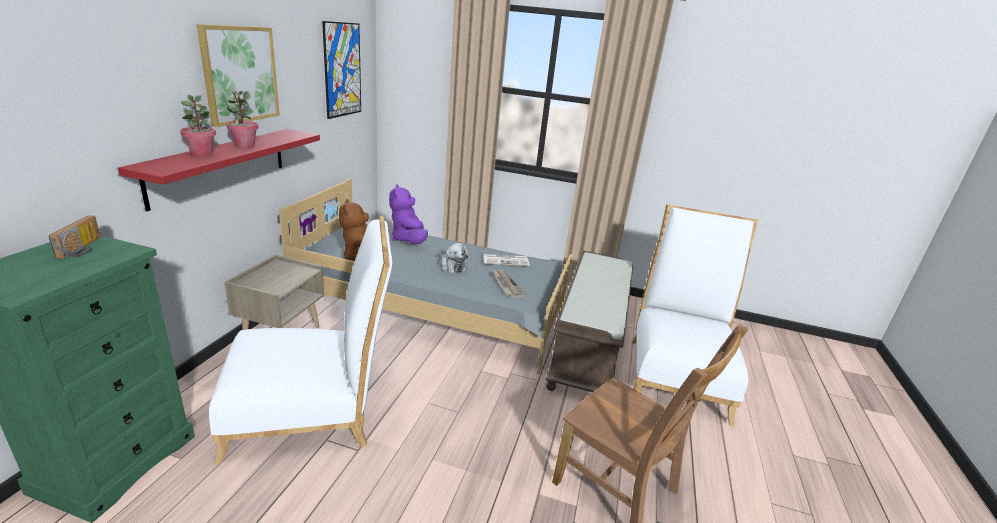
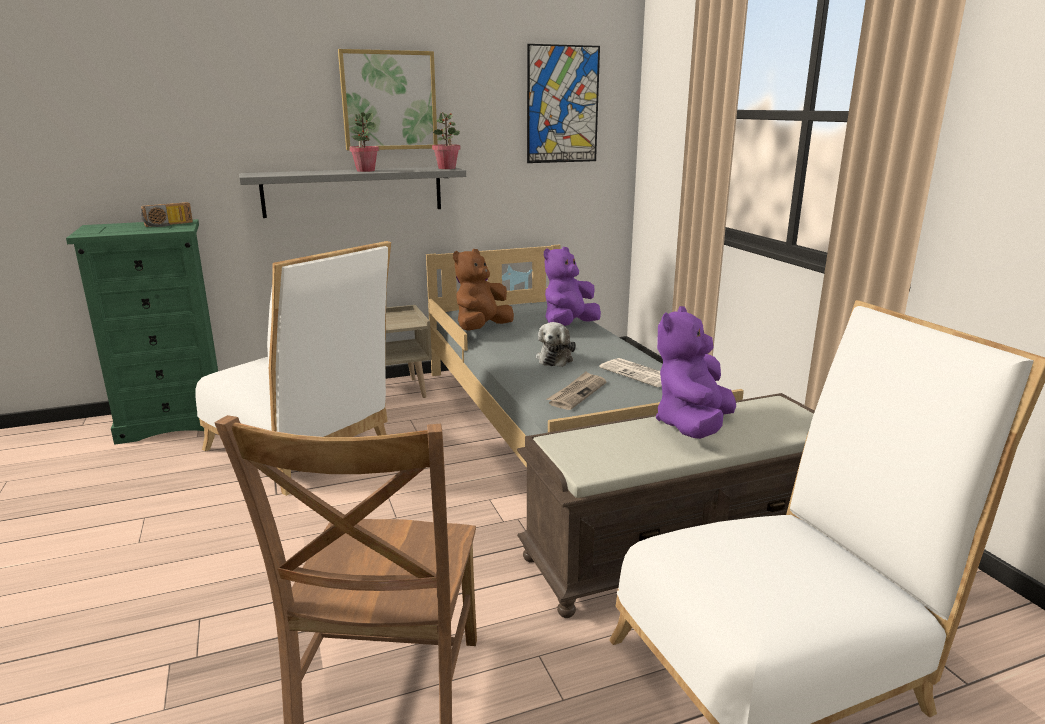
camera: 55 degrees right, 5 degrees down
(202, 154) = (315, 172): potted plant -> potted plant (447, 168)
(220, 165) = (353, 191): red shelf -> grey shelf
(594, 282) = (692, 426): none -> purple plush toy

